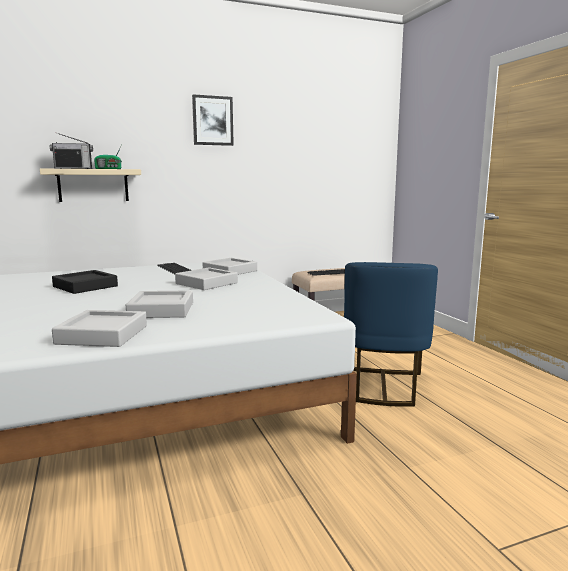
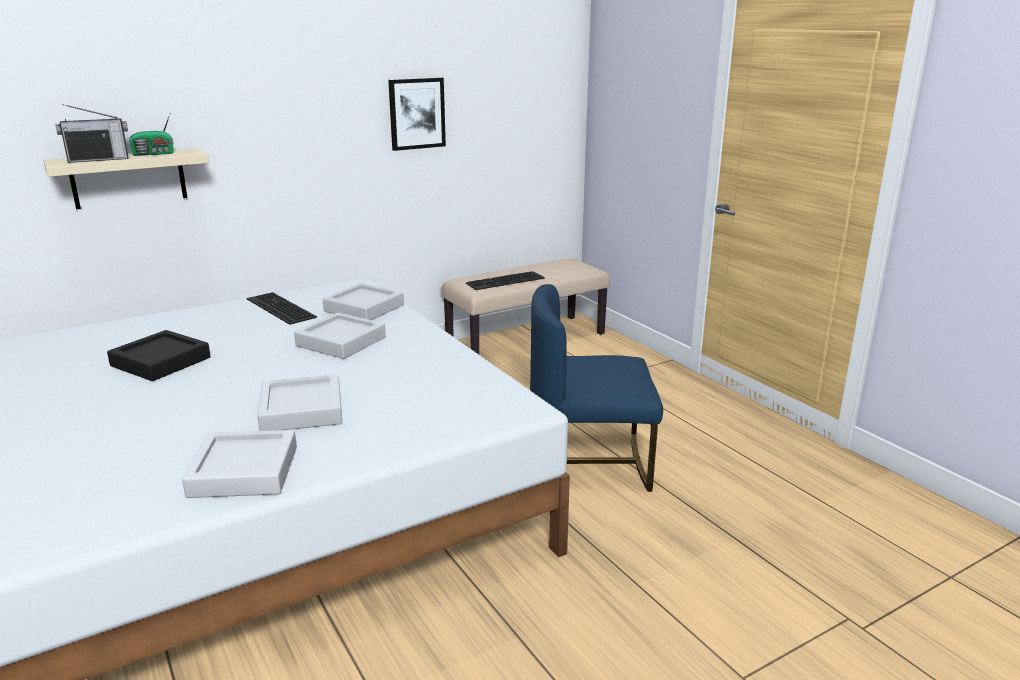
camera: 10 degrees left, 10 degrees up
(212, 120) = (310, 60): picture -> picture (416, 113)
(383, 386) = (590, 462): blue chair -> blue chair turned 90 degrees clockwise

